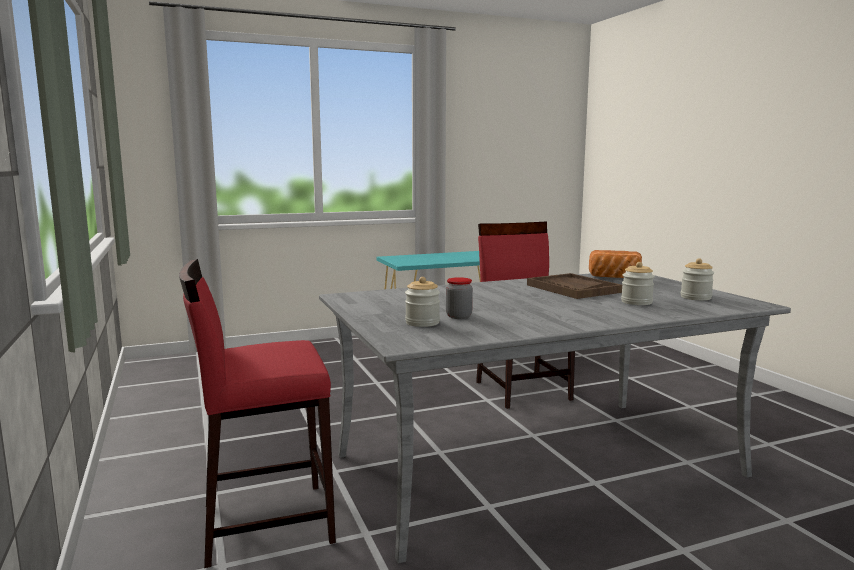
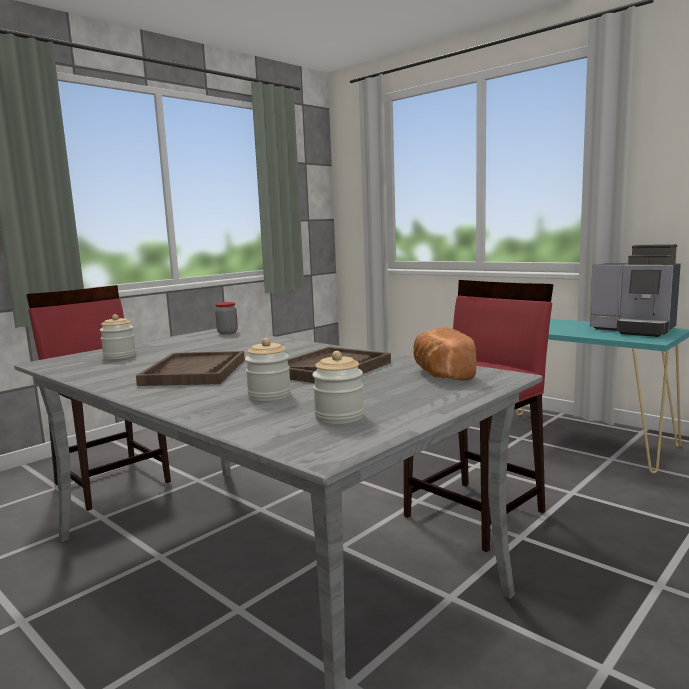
camera: 65 degrees right, 0 degrees up
(459, 316) = (147, 359): jar -> jar (227, 333)
(475, 254) = (635, 330): none -> coffee machine
(538, 309) = (195, 372): none -> brown tray

